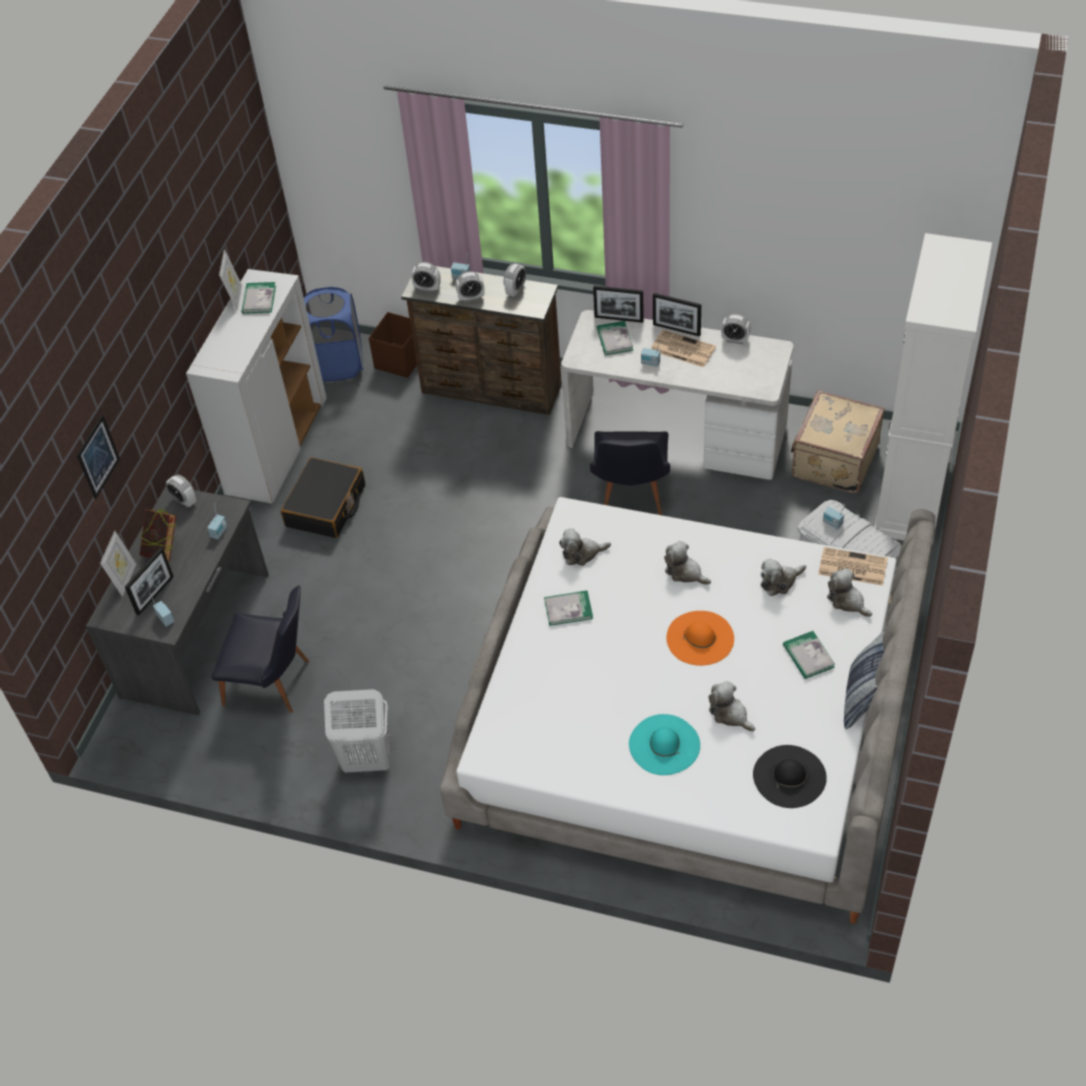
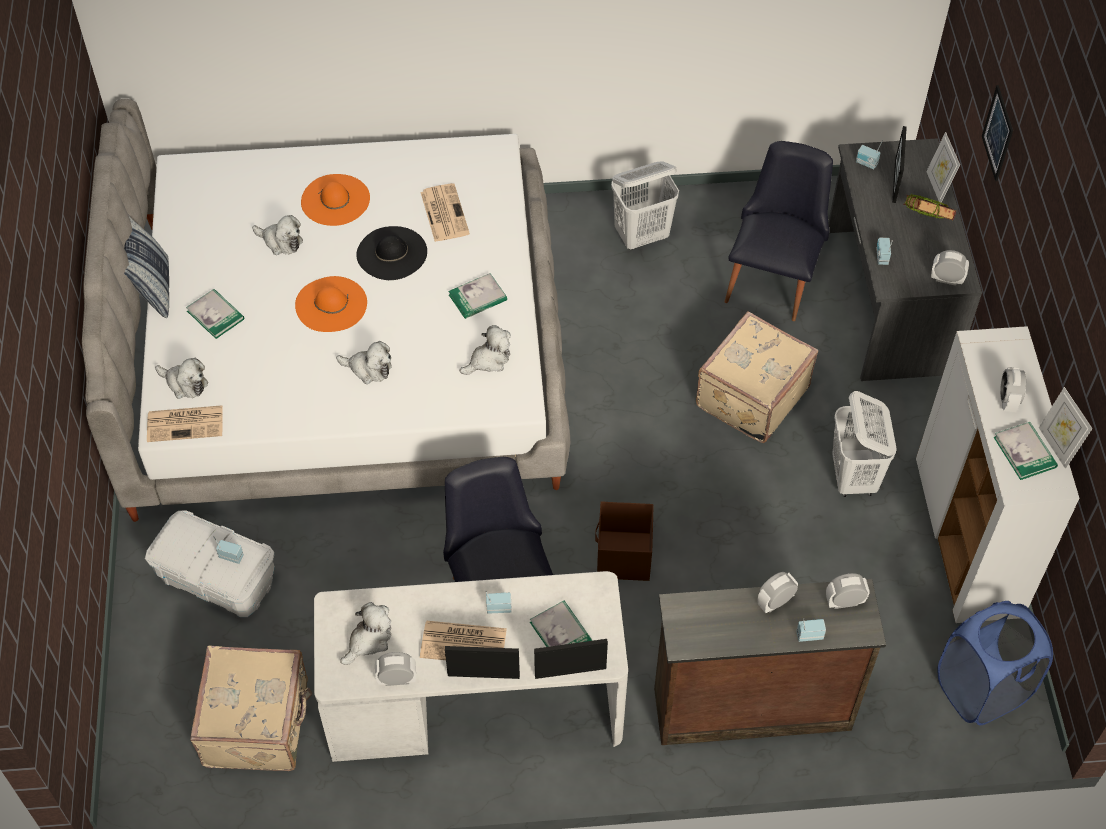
camera: 155 degrees right, 5 degrees up
(275, 684) = (774, 276): black chair -> black chair turned 120 degrees clockwise
(326, 506) = (853, 477): black suitcase -> white laundry basket
(363, 587) = (750, 396): none -> beige suitcase
(401, 360) = (901, 722): brown storage box -> brown storage box (623, 557)
(516, 290) = (721, 632): alarm clock -> alarm clock (1007, 400)
(565, 701) = (444, 212): none -> newspaper
(664, 745) = (335, 200): turquoise hat -> orange hat
(779, 582) = (262, 385): plush toy -> plush toy (369, 640)
(789, 776) = (211, 204): black hat -> black hat (391, 253)
(911, 497) = (150, 695): white cabinet -> none

